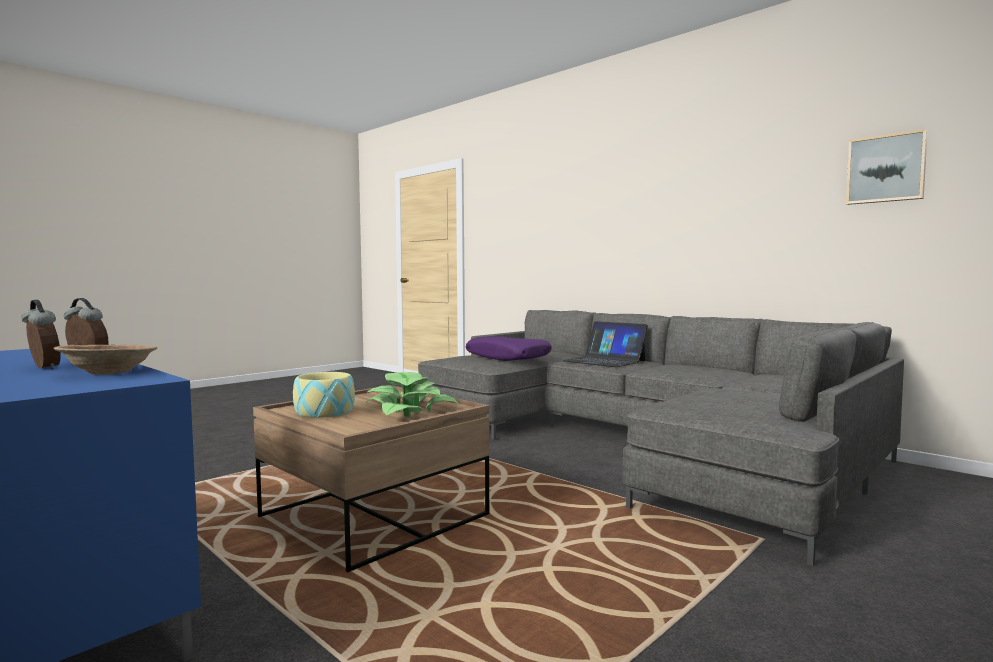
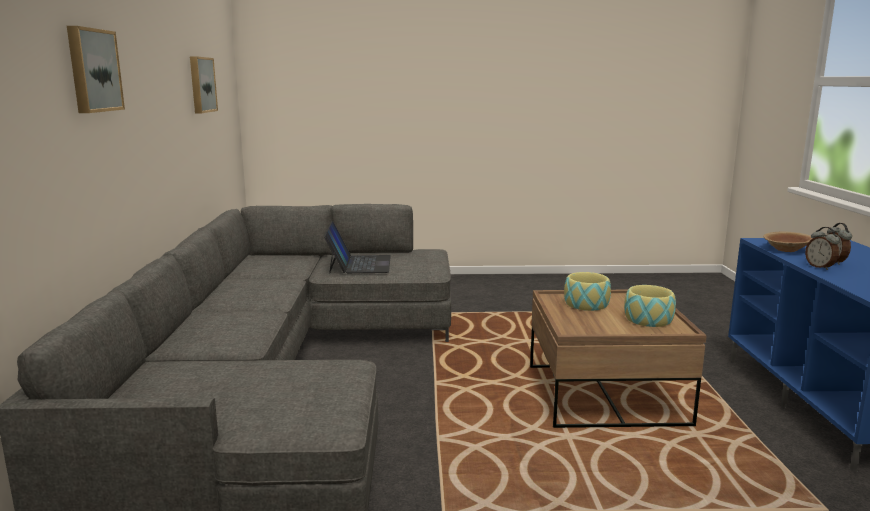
camera: 135 degrees left, 10 degrees up
(410, 410) = (586, 304): potted plant -> bowl
(508, 358) = (262, 379): purple pillow -> none
(604, 361) = (224, 327): laptop -> laptop (359, 264)
(643, 185) = (92, 70): none -> picture

